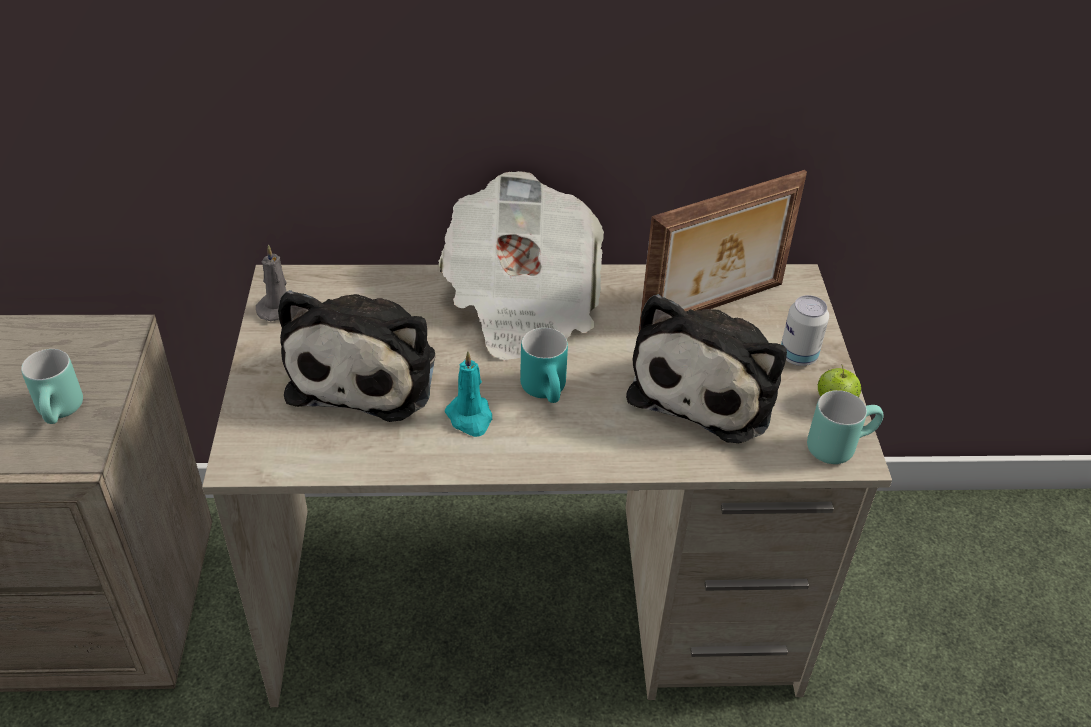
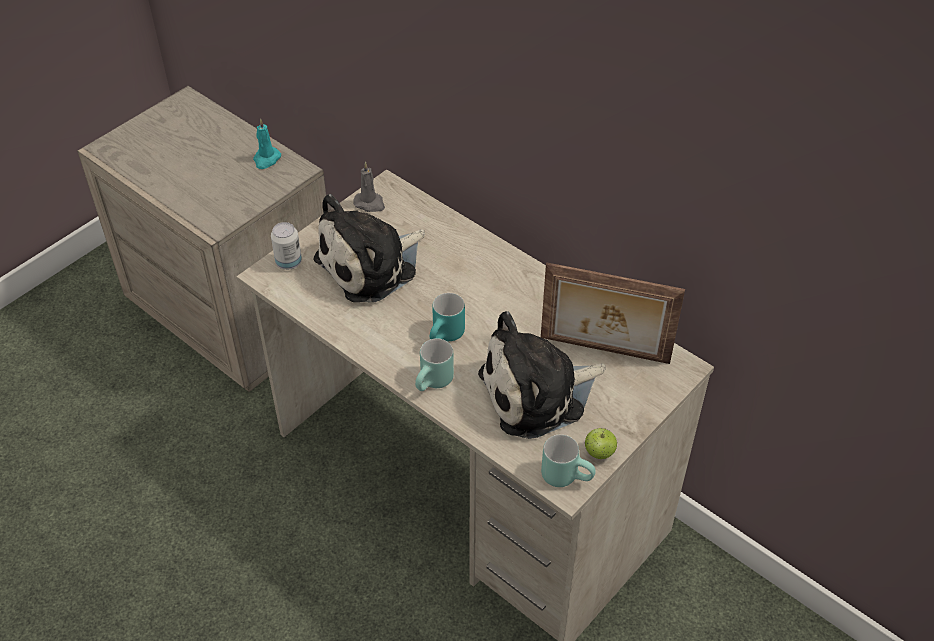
camera: 45 degrees right, 5 degrees up
(63, 413) = (231, 200): turquoise mug -> turquoise mug (434, 384)
(470, 418) = (391, 324): turquoise candle -> turquoise candle (266, 159)
(521, 302) = (497, 277): newspaper -> none
(798, 356) = (616, 412): can -> can (288, 262)

